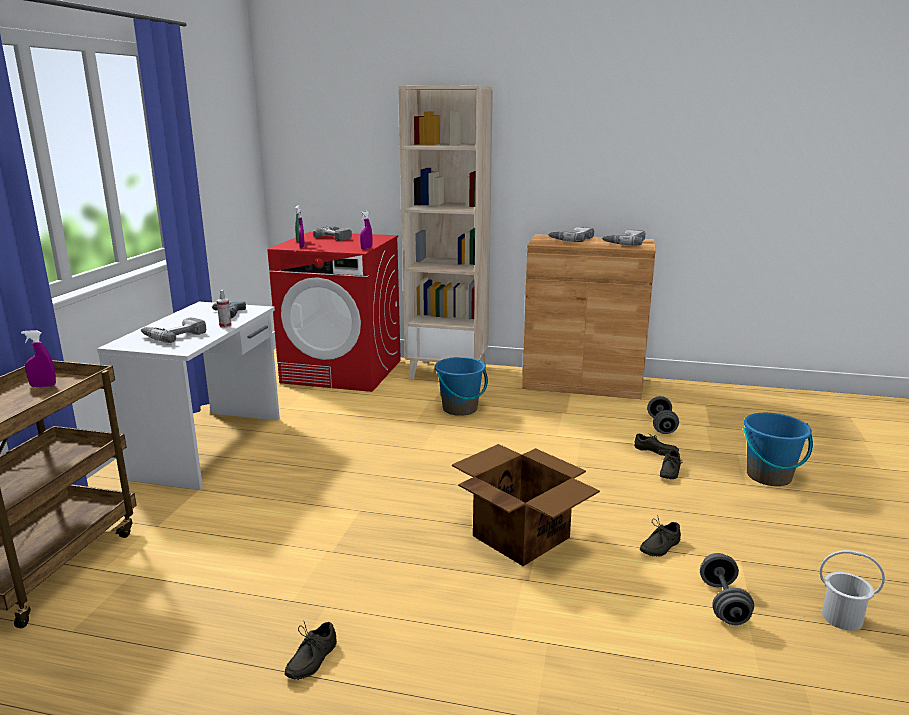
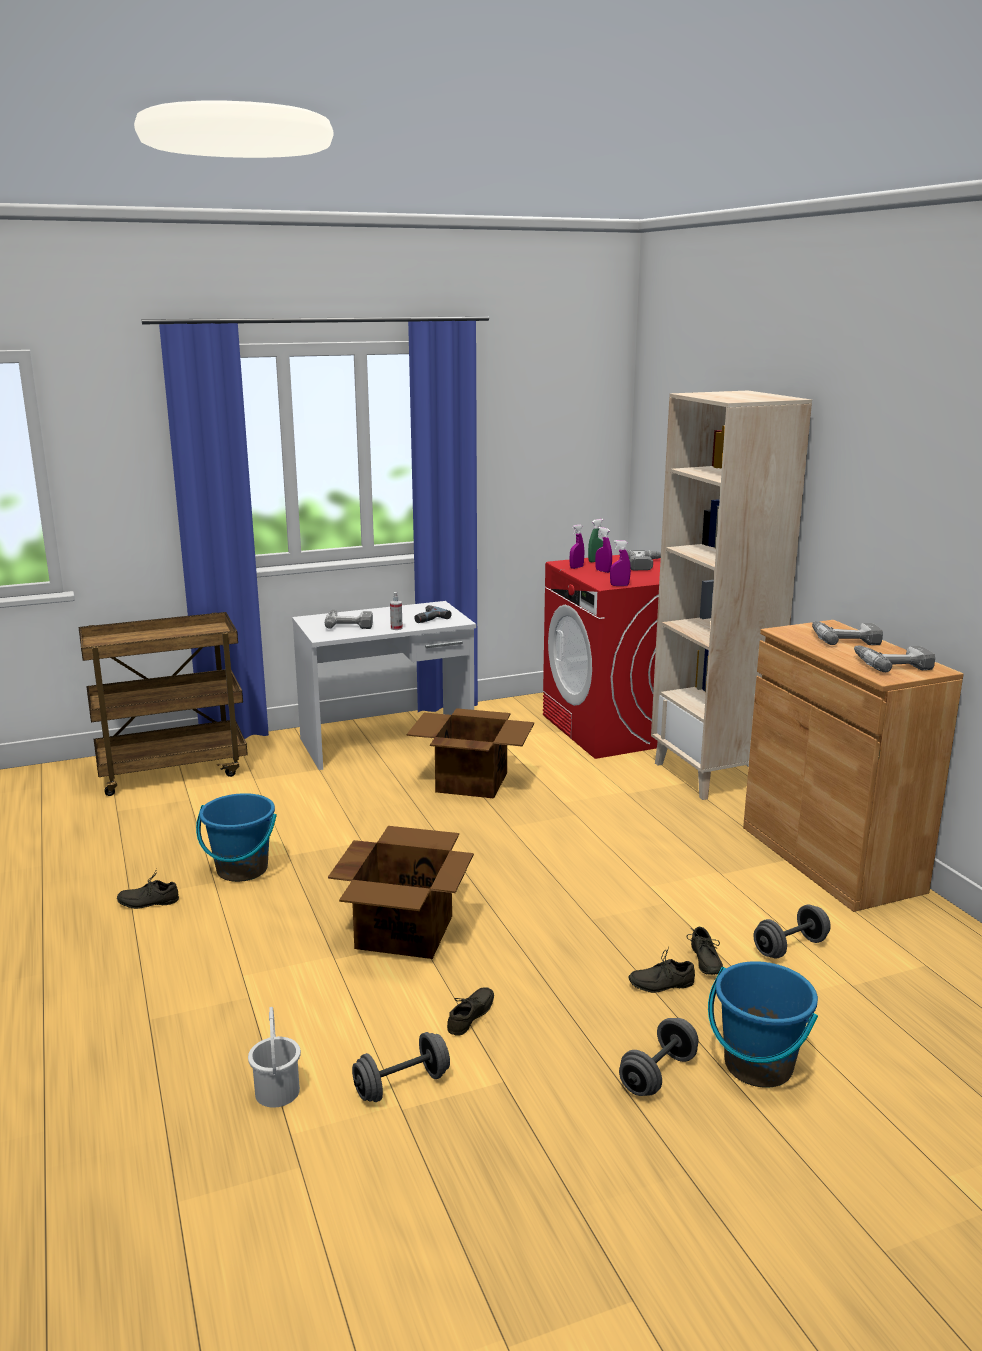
camera: 55 degrees right, 0 degrees up
(43, 386) = (200, 632): purple spray bottle -> purple spray bottle (603, 571)
(334, 439) = (470, 782): none -> cardboard box
(460, 409) = (628, 813): blue bucket -> blue bucket (242, 870)
(658, 546) = (473, 1017): grey shoe -> grey shoe turned 105 degrees clockwise
(761, 506) = (658, 1074): none -> grey dumbbell
(841, 617) = (452, 1180): white bucket -> white bucket (278, 1091)

